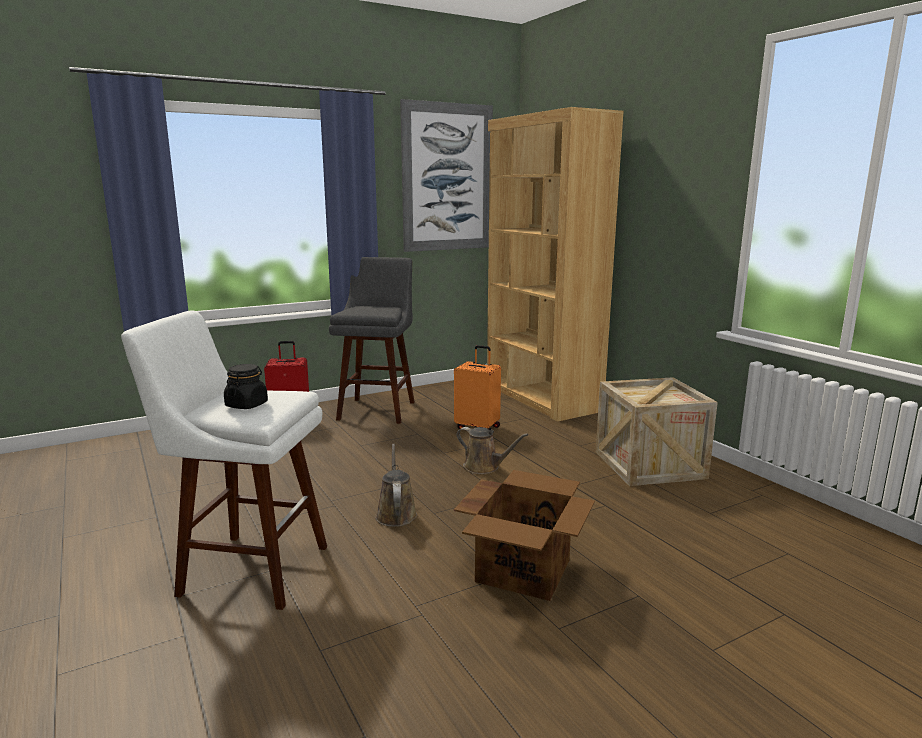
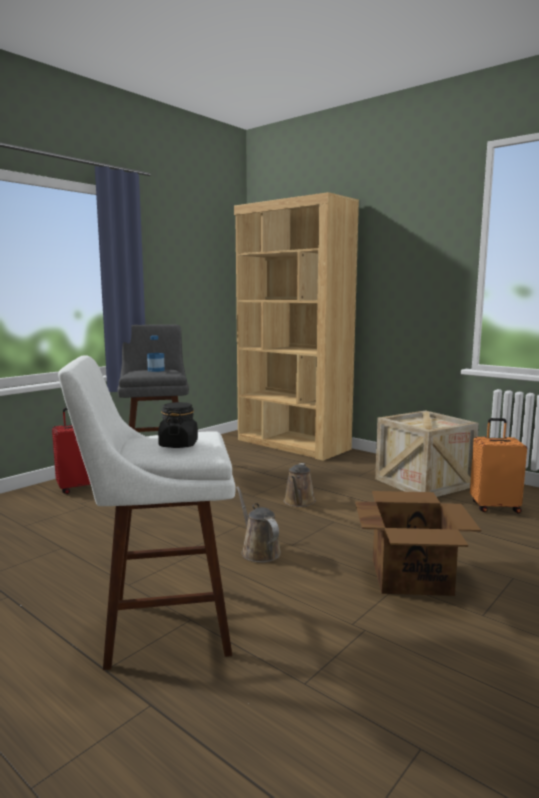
camera: 20 degrees left, 5 degrees down
(374, 308) = (156, 370): none -> bottle
(447, 178) = (196, 255): picture -> none
(478, 427) = (262, 472): orange suitcase -> orange suitcase (494, 507)
(484, 467) = (299, 502): brown watering can -> brown watering can turned 90 degrees clockwise

